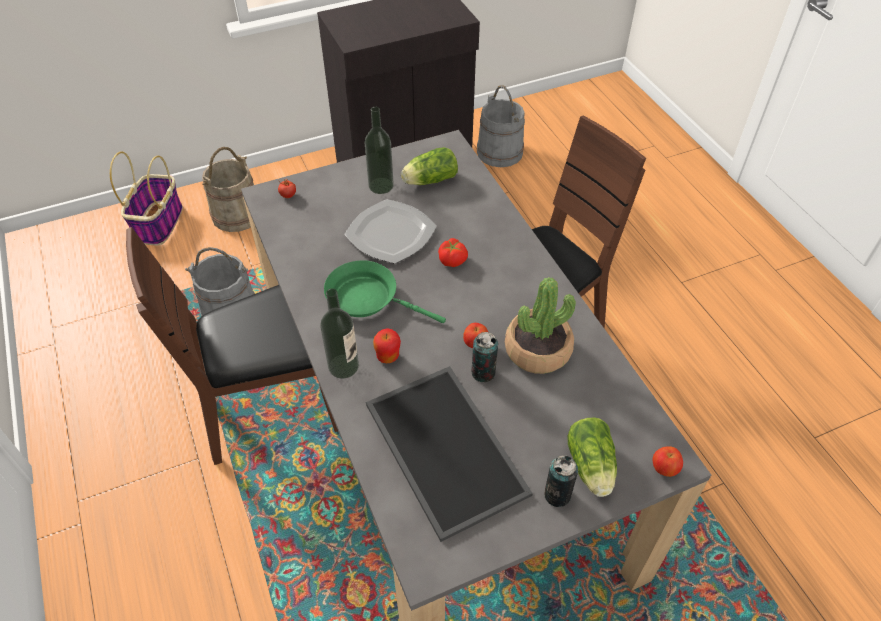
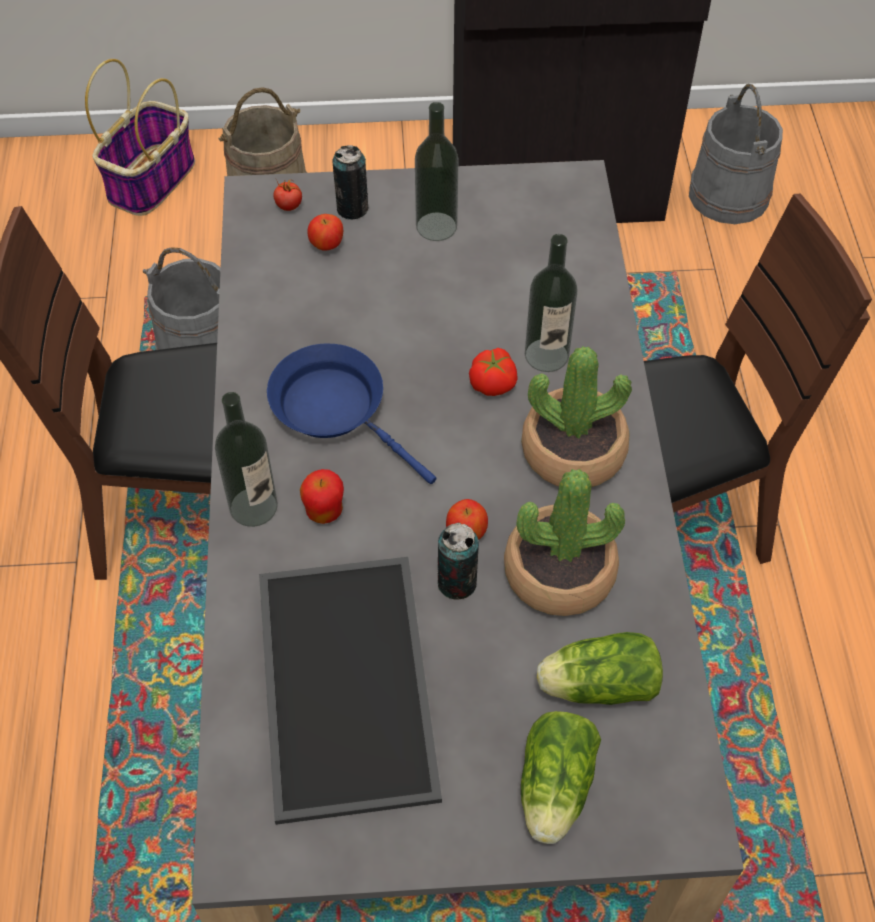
camera: 20 degrees right, 5 degrees up
(368, 298) = (336, 409): green frying pan -> blue frying pan
(389, 234) = (414, 312): plate -> none
(428, 180) = (515, 237): lettuce -> lettuce (595, 685)
(475, 237) = (546, 355): none -> bottle
(514, 284) = (573, 451): none -> potted plant
(557, 494) = (481, 814): can -> can (352, 208)
(664, 468) = (670, 832): apple -> apple (327, 245)

